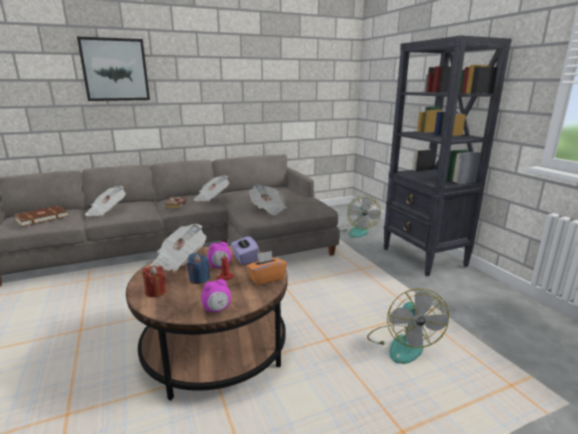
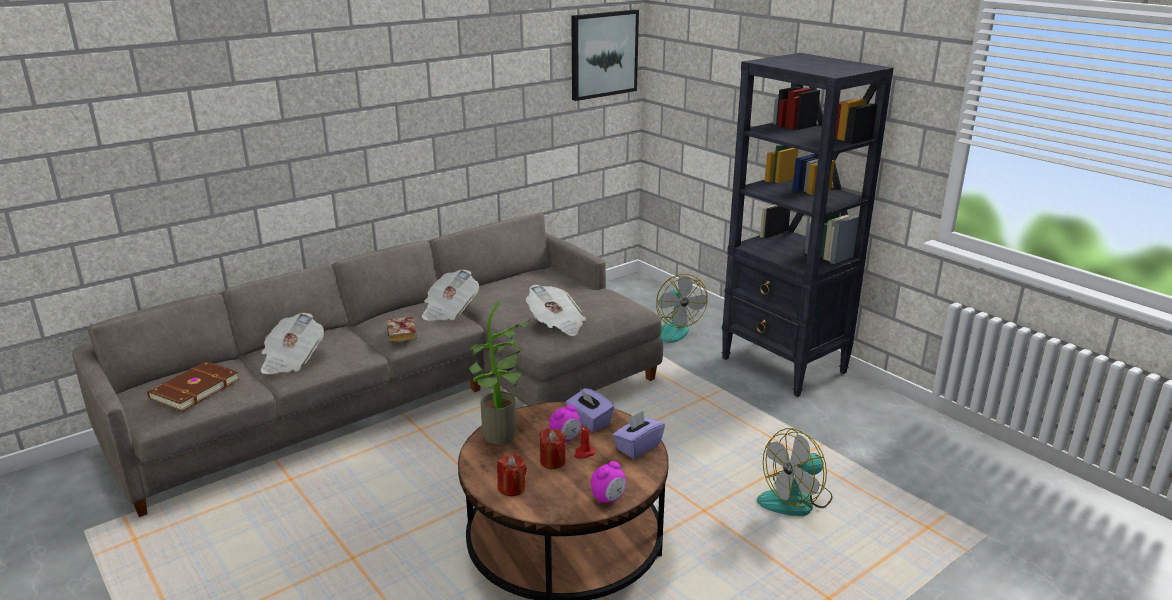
camera: 15 degrees left, 5 degrees up
(115, 70) = (260, 107): picture -> picture (603, 54)
(179, 261) = (502, 438): newspaper -> potted plant
(199, 279) = (552, 461): blue candle -> red candle
(266, 278) = (637, 447): orange tissue box -> purple tissue box
(402, 343) = (796, 500): fan -> fan turned 75 degrees clockwise

